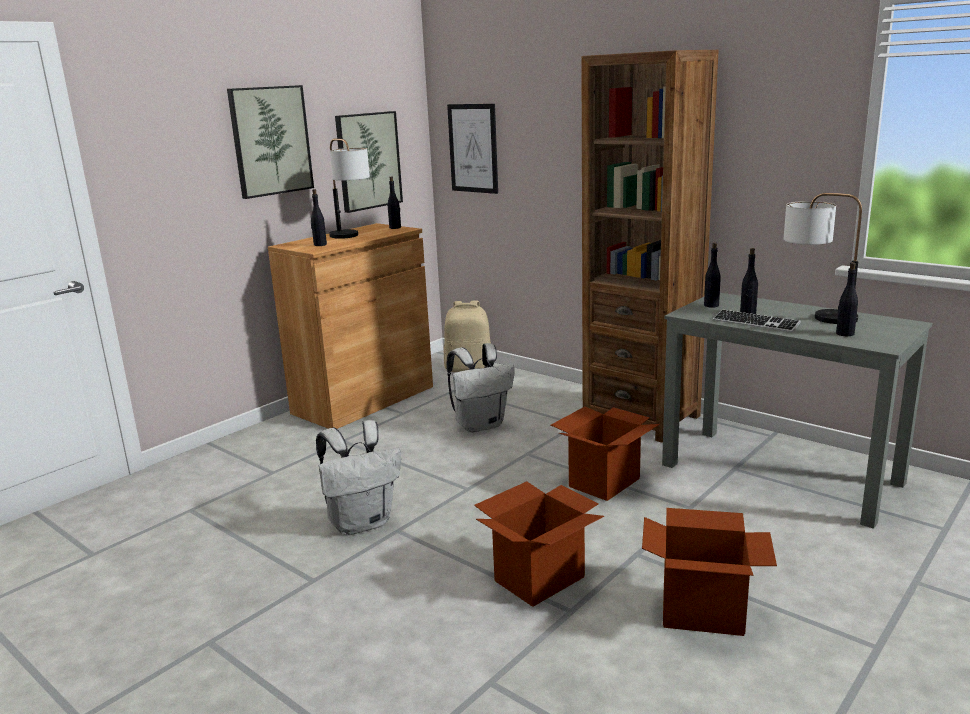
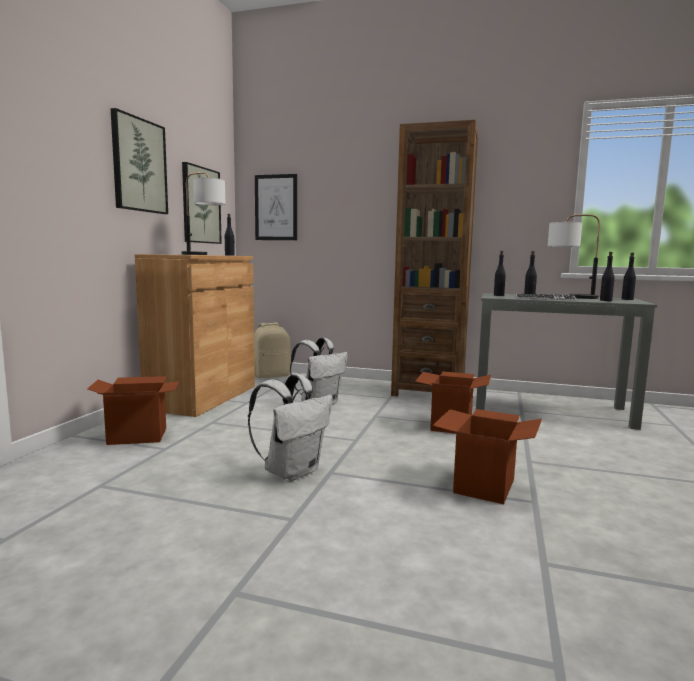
camera: 25 degrees left, 10 degrees down
(320, 245) = (185, 254): black bottle -> black bottle (627, 299)
(703, 612) = (618, 486): cardboard box -> cardboard box (138, 436)

